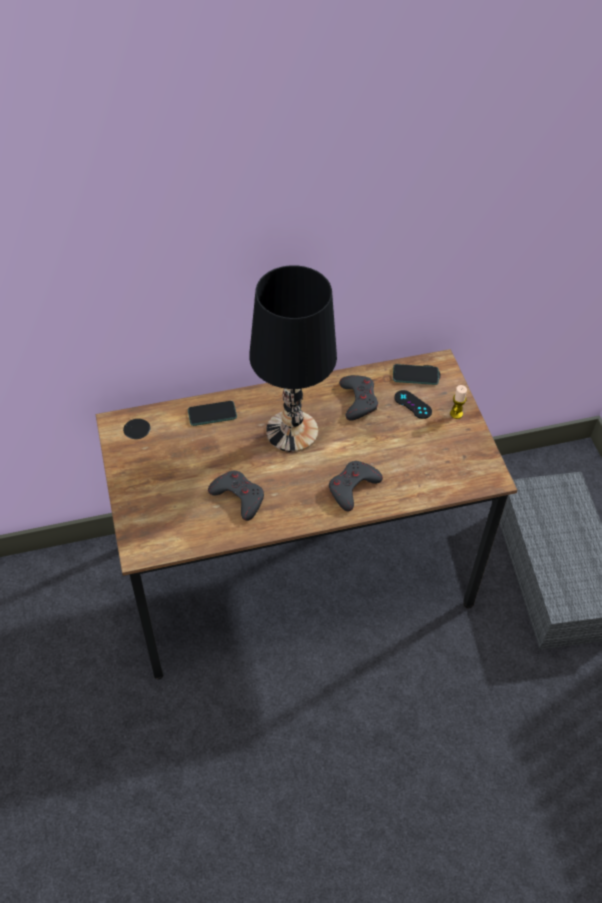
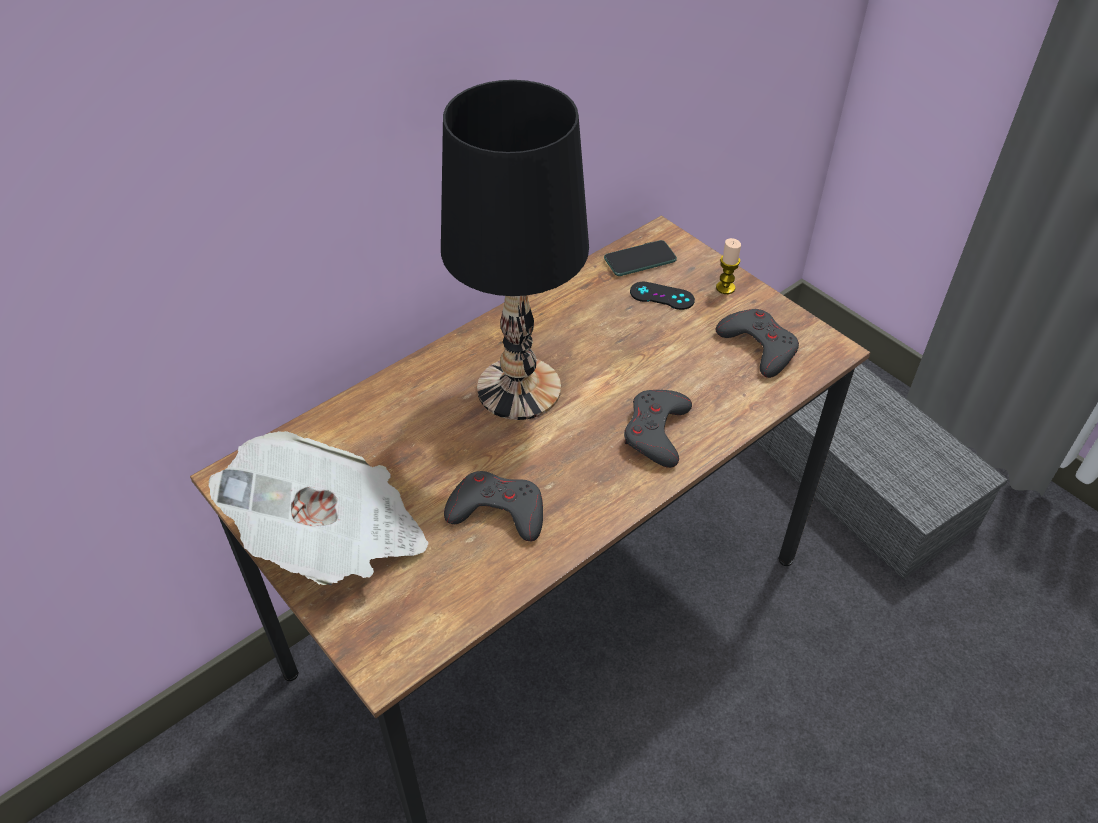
camera: 25 degrees left, 5 degrees down
(148, 477) = (334, 537): none -> newspaper
(212, 414) = (383, 408): phone -> none
(358, 400) = (585, 315): grey game controller -> grey game controller (758, 346)

